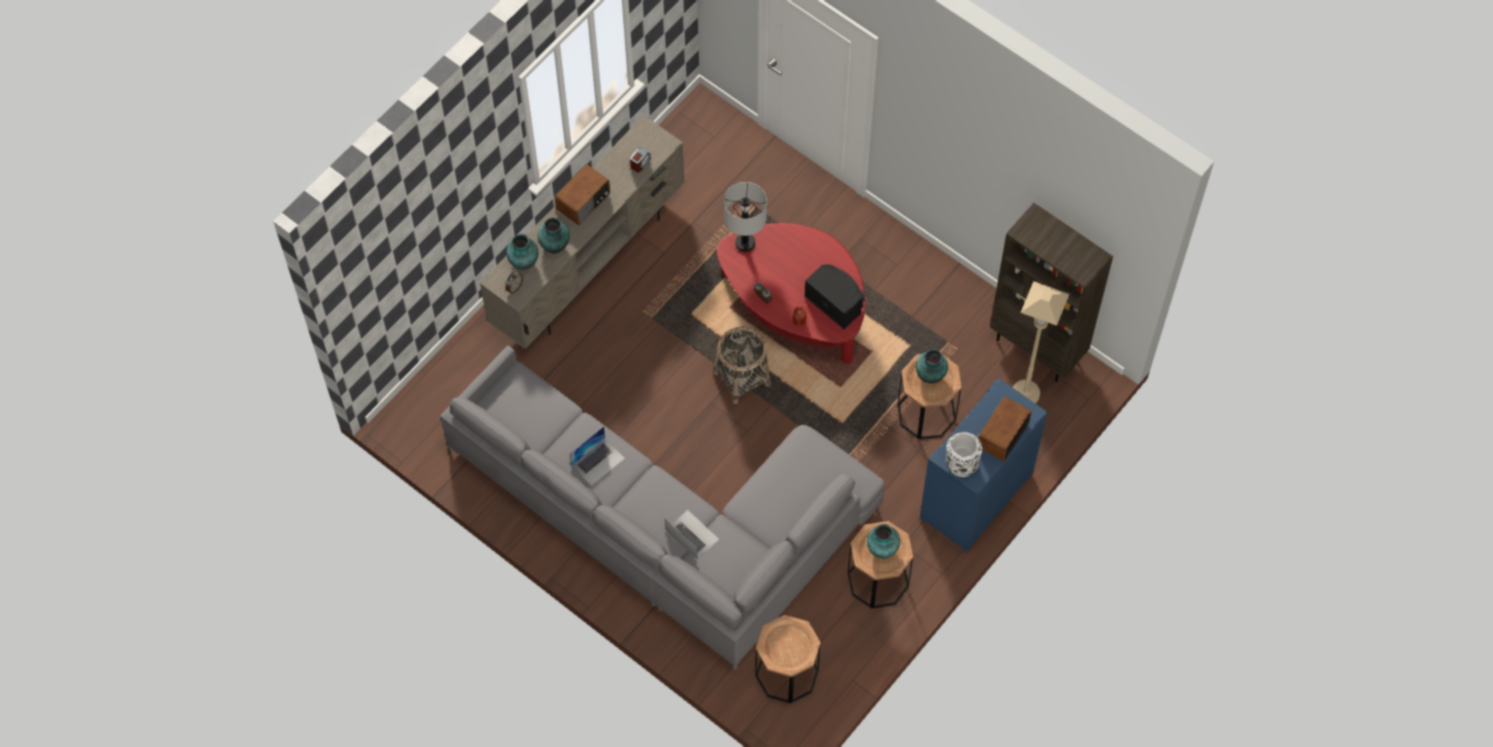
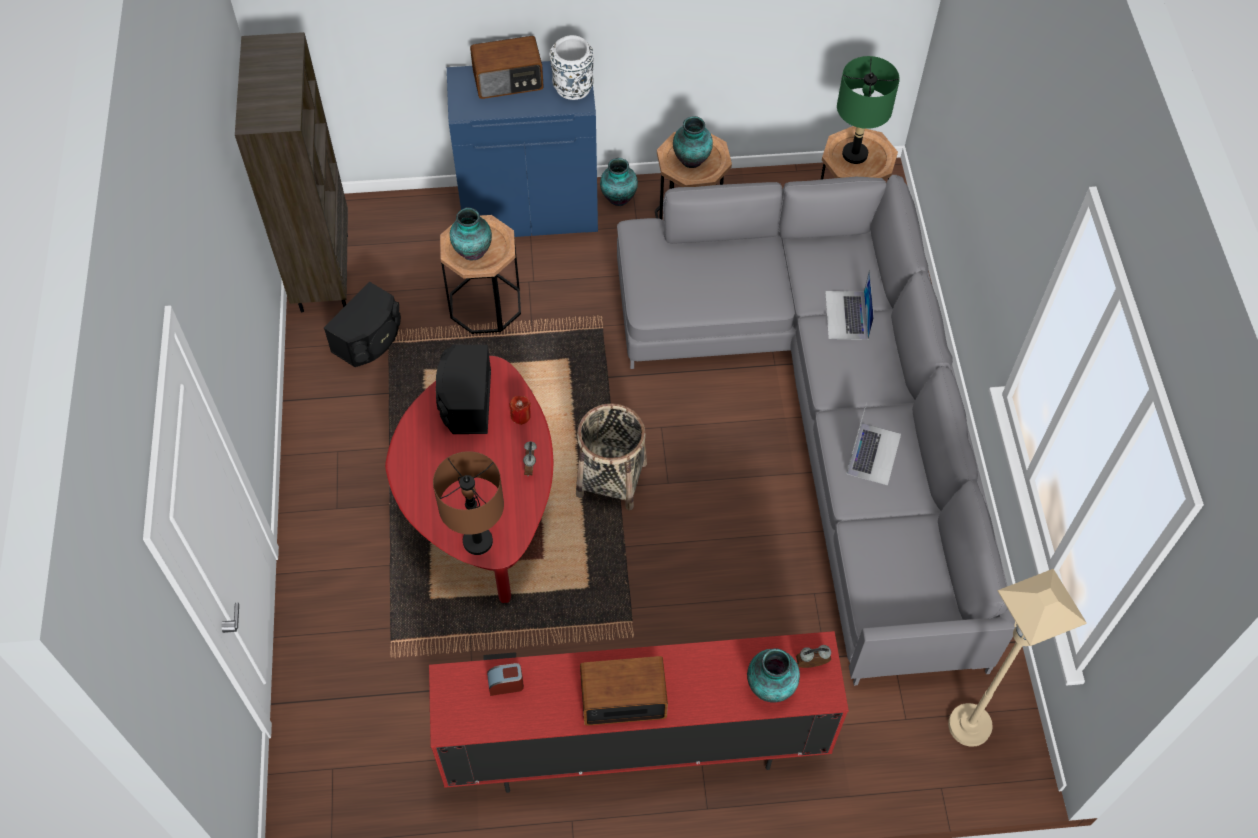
camera: 135 degrees left, 5 degrees down
(555, 245) = (712, 674): vase -> vase (618, 198)
(589, 263) = (633, 747): beige tv stand -> red tv stand
(598, 461) = (873, 453): laptop -> laptop turned 105 degrees clockwise
(745, 243) = (478, 541): grey table lamp -> brown table lamp
(792, 646) = (855, 154): none -> green table lamp
(961, 335) = (369, 339): none -> black speaker
(1025, 394) = (385, 247): beige floor lamp -> beige floor lamp (969, 726)

